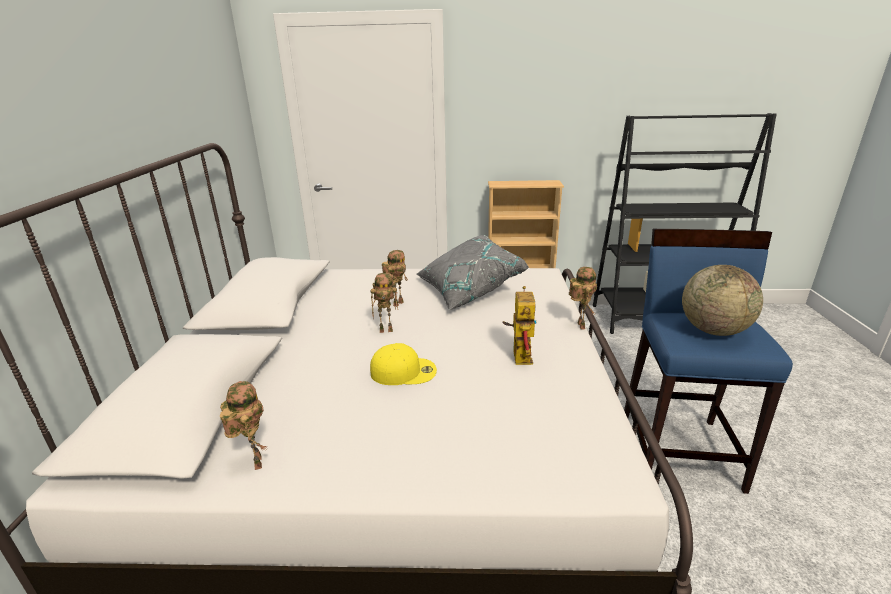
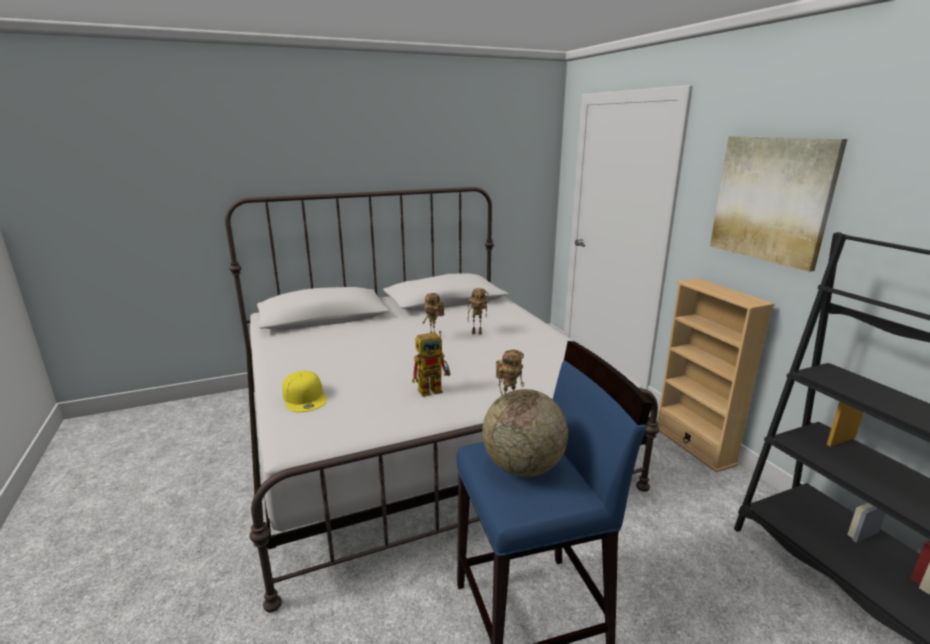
camera: 65 degrees right, 5 degrees down
(255, 462) = (283, 341): toy robot -> none
(404, 371) = (384, 355): yellow cap -> yellow cap (305, 398)
(468, 290) = (529, 351): grey pillow -> none
(542, 104) = (771, 199): none -> picture

